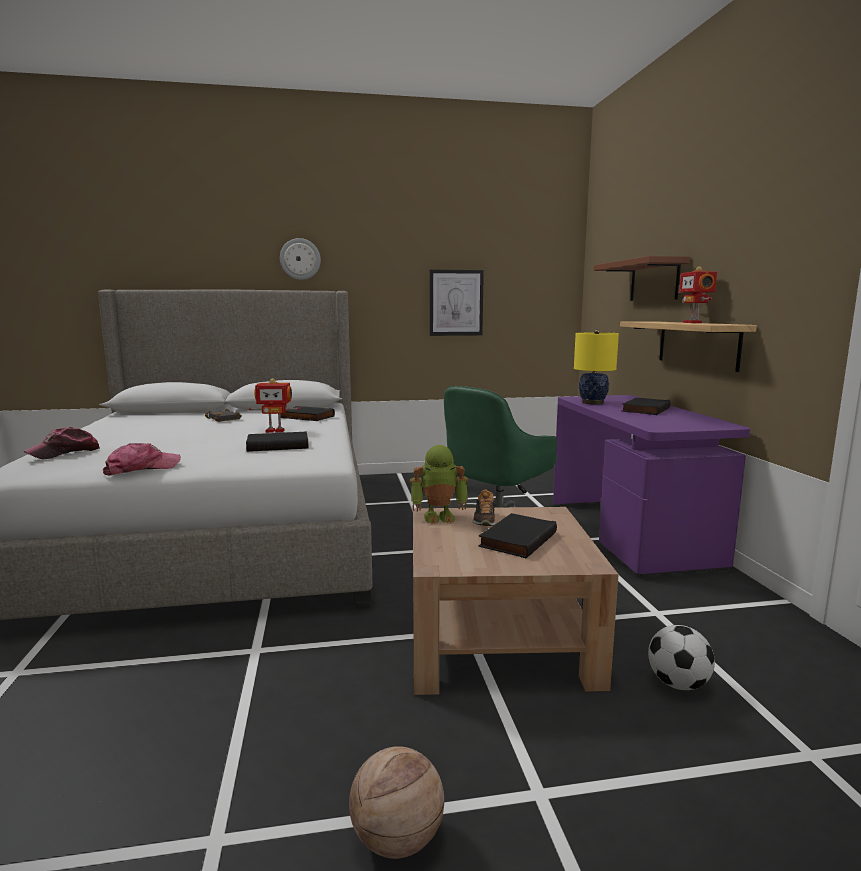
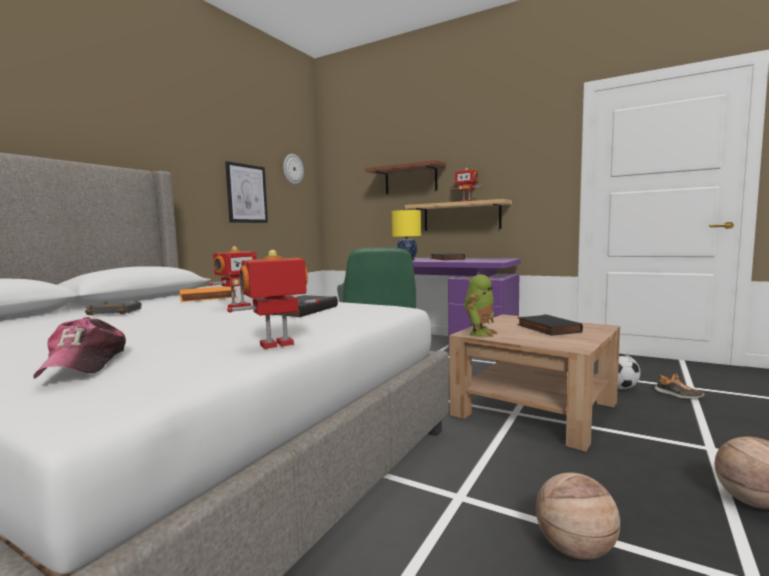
camera: 50 degrees left, 5 degrees down
(142, 468) = (277, 345): cap -> toy robot
(211, 724) = (575, 549): none -> basketball
(300, 259) = (100, 131): wall clock -> wall clock (292, 169)
(305, 417) = (208, 298): black book -> orange book
(484, 519) = (501, 327): shoe -> shoe (678, 395)

